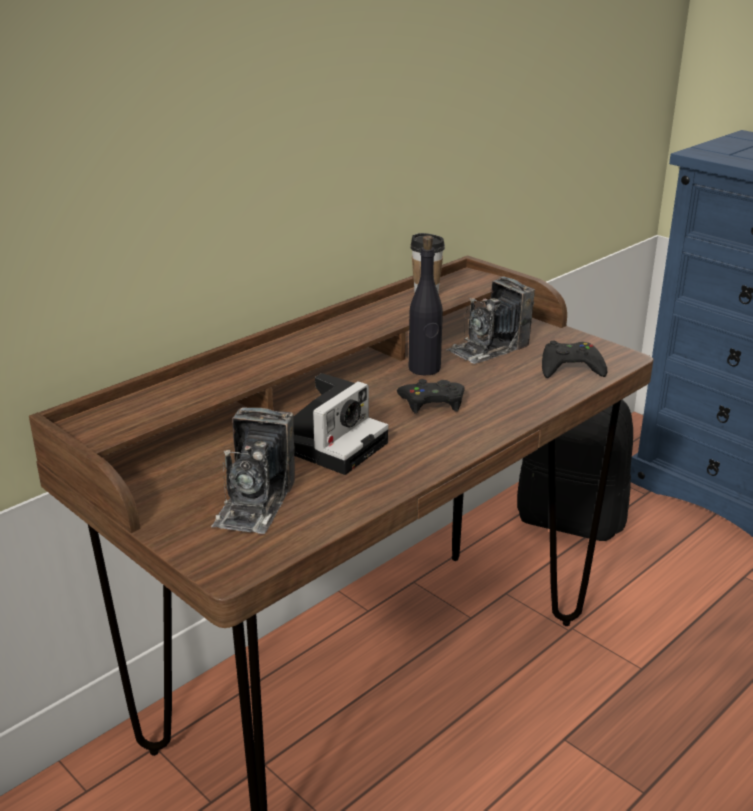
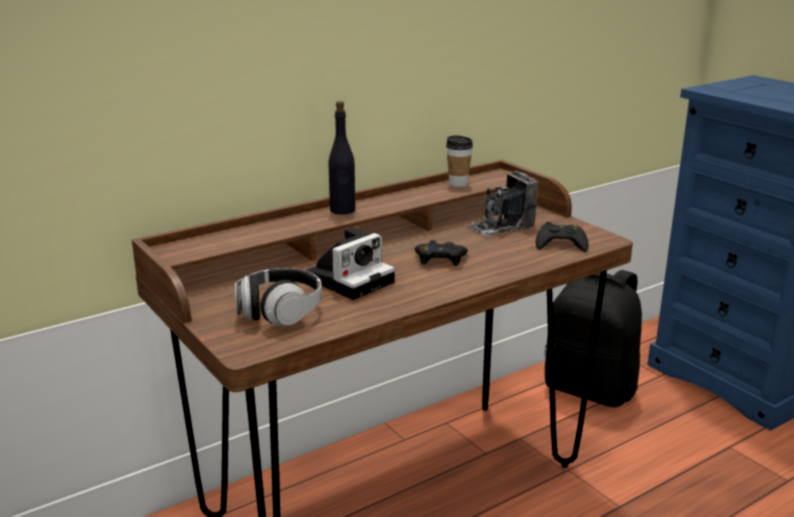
camera: 10 degrees right, 5 degrees down
(255, 503) = (279, 312): camera -> headphones
(424, 369) = (444, 237): black bottle -> black bottle (342, 210)

